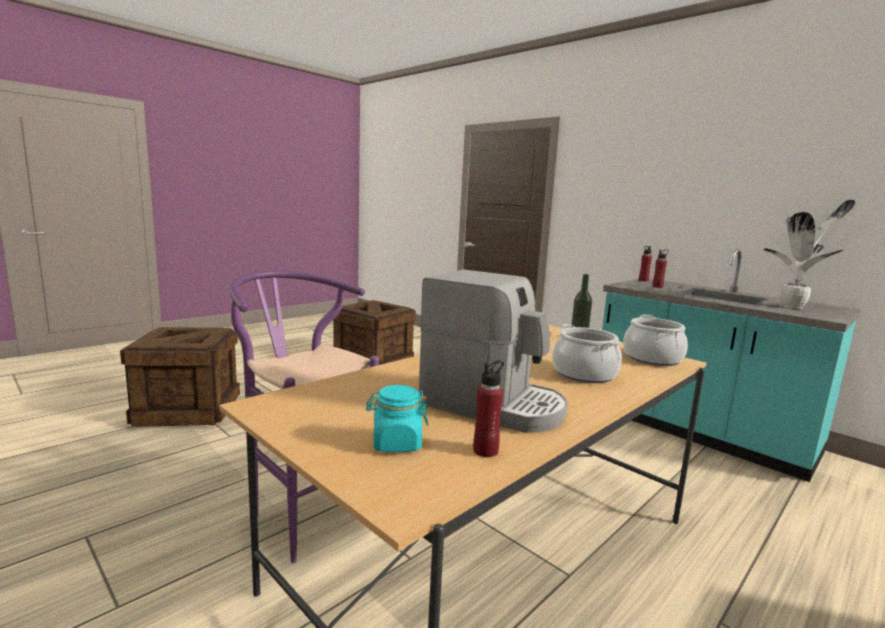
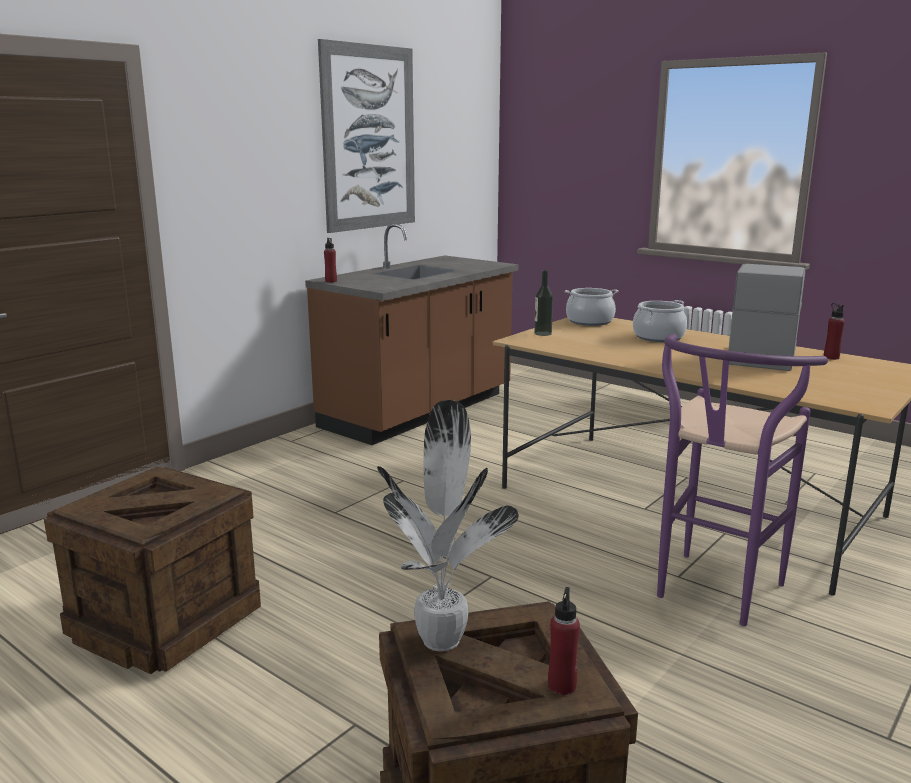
camera: 95 degrees left, 5 degrees up
(396, 443) = (856, 372): turquoise jar -> none
(657, 287) = (379, 281): red bottle -> red bottle (562, 685)
(699, 432) = (419, 411): turquoise counter -> brown counter
(757, 168) = (369, 138): none -> picture
(794, 307) = (459, 264): potted plant -> potted plant (442, 638)

